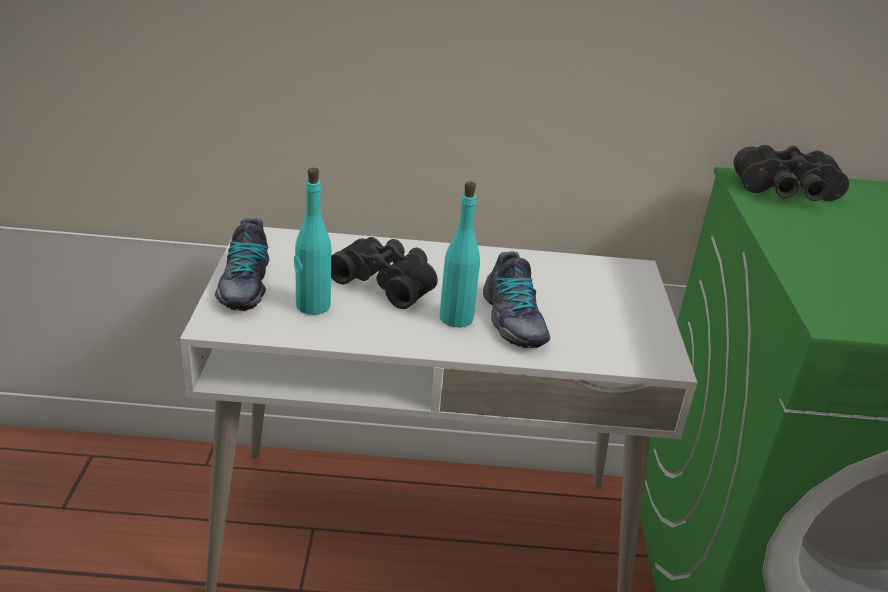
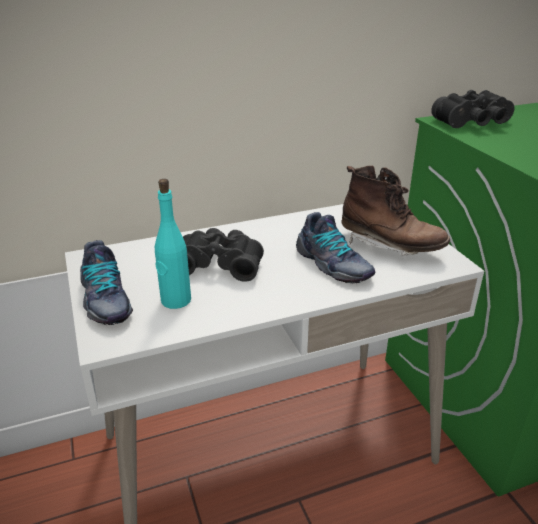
camera: 20 degrees left, 0 degrees up
(455, 318) = (291, 276): turquoise bottle -> none
(602, 319) = (390, 246): none -> brown boot

